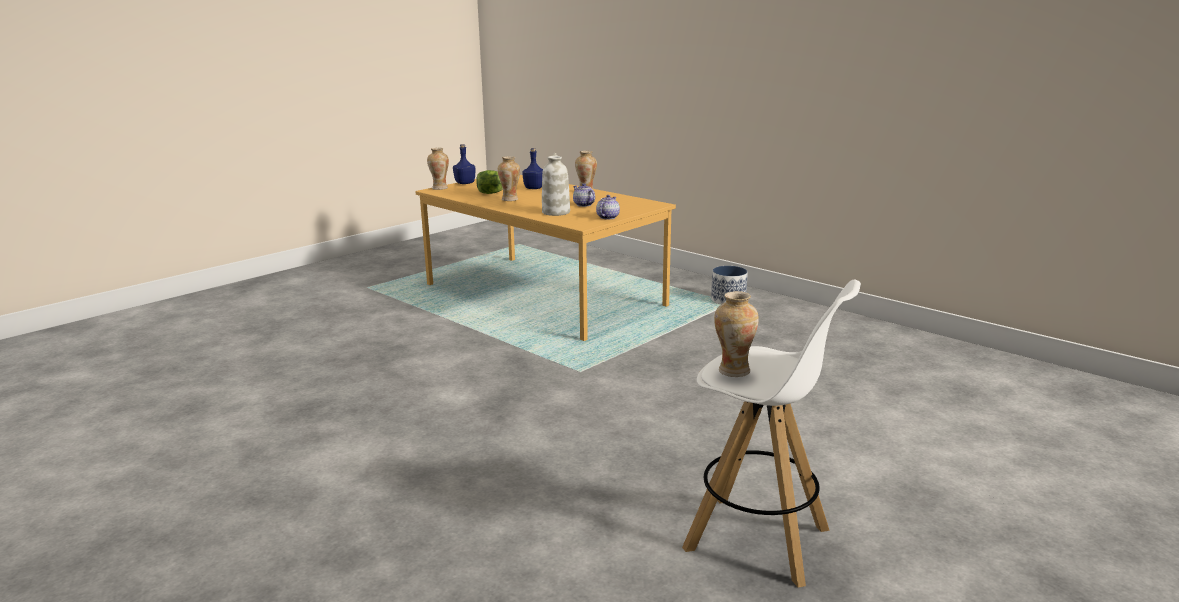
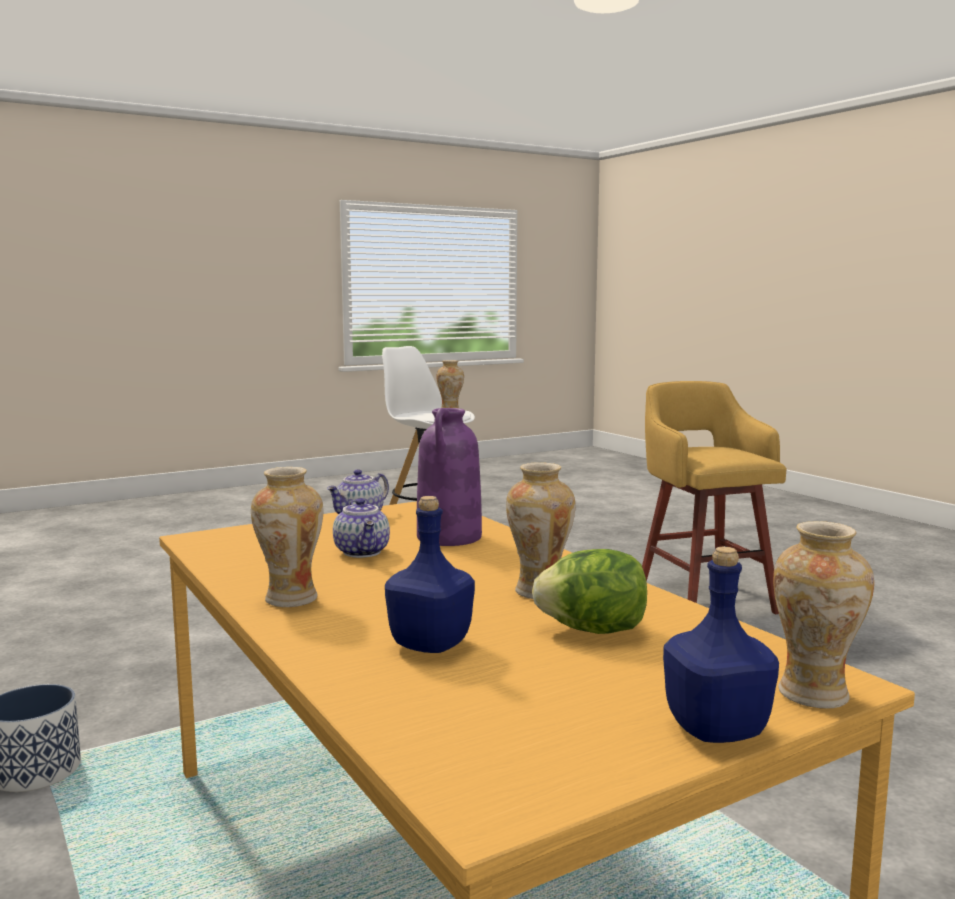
camera: 165 degrees left, 10 degrees down
(401, 451) = (703, 600): none -> yellow stool
(555, 212) = (449, 537): white vase -> purple vase

